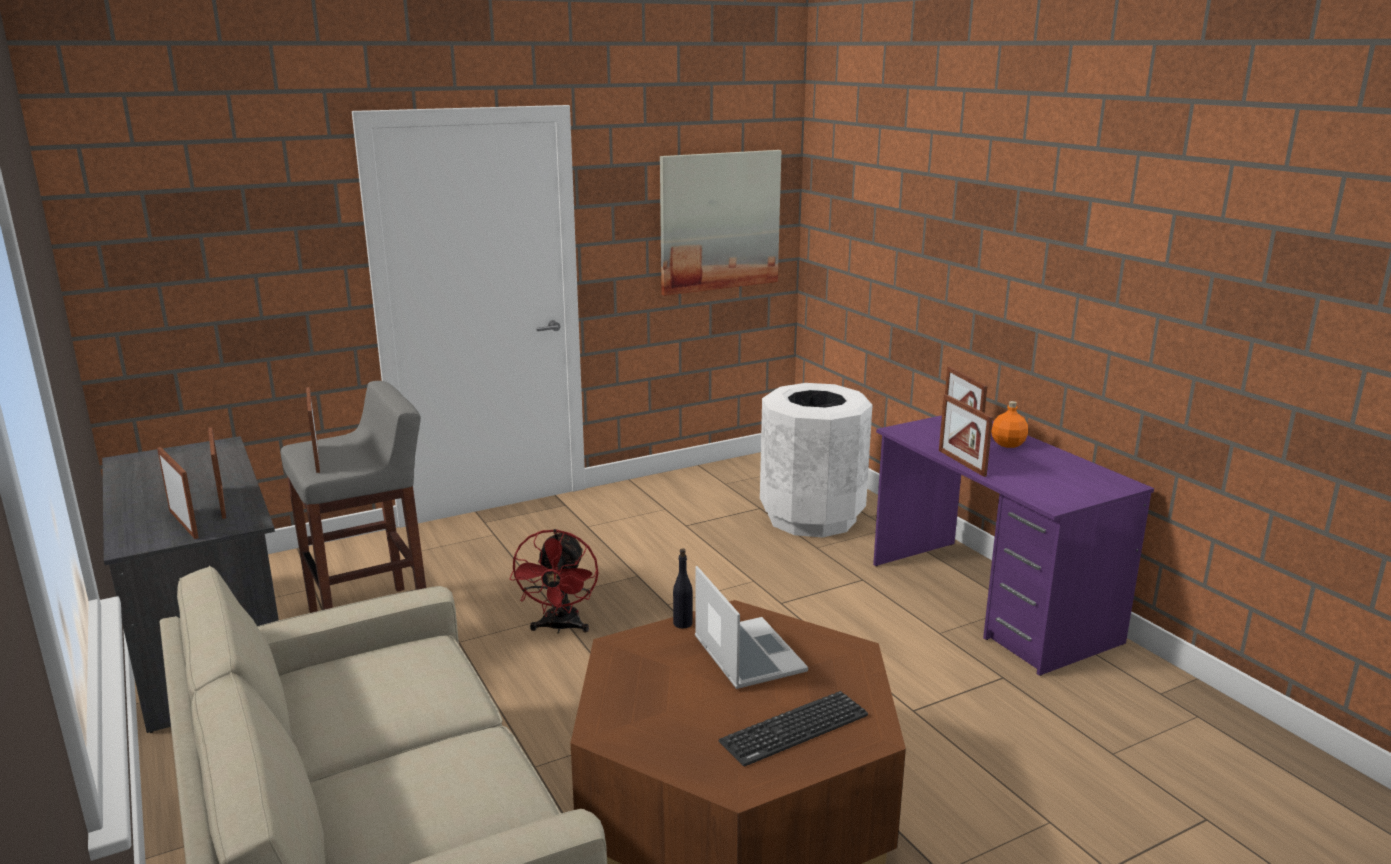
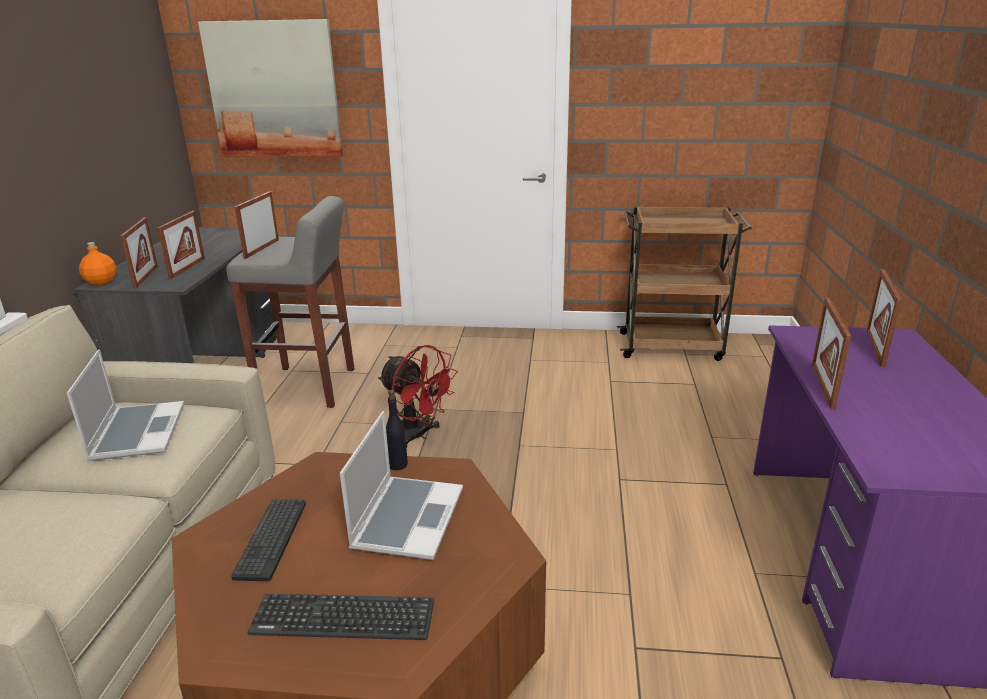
camera: 35 degrees right, 5 degrees up
(388, 682) = (137, 432): none -> laptop
(560, 627) = (418, 436): red fan -> red fan turned 90 degrees counterclockwise
(660, 708) = (271, 539): none -> keyboard
(707, 480) = (672, 346): none -> brown cart
(719, 221) = (728, 92): picture -> picture (274, 90)
(811, 517) = (736, 406): white trash can -> none
(1007, 444) = (917, 379): orange bottle -> orange bottle (101, 282)

